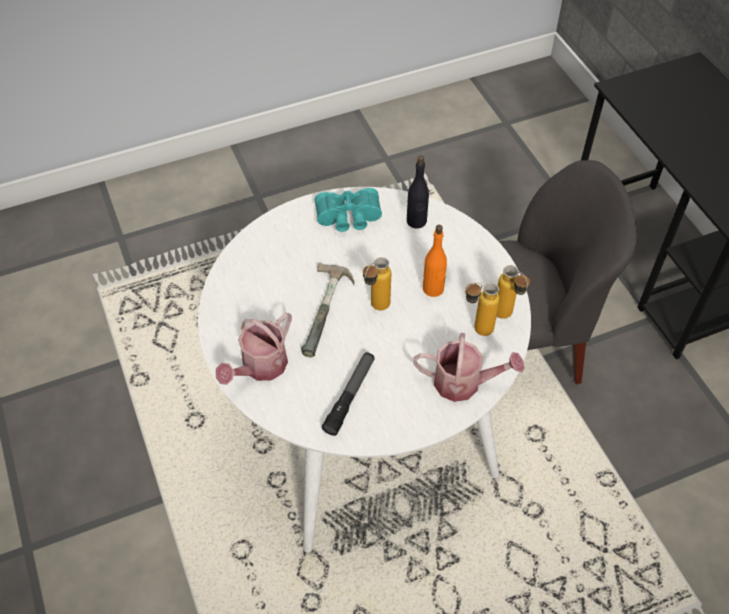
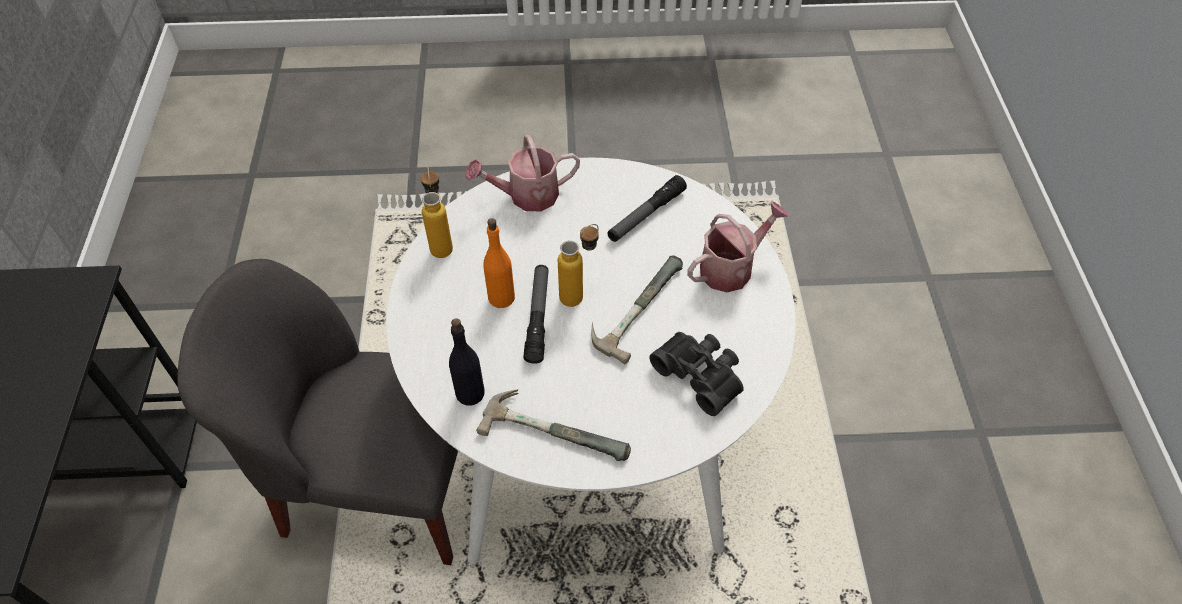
camera: 160 degrees left, 0 degrees up
(263, 276) = (701, 374): none -> black binoculars
(349, 218) = (557, 426): turquoise binoculars -> hammer
(398, 282) = (538, 317): none -> flashlight
(464, 383) = (526, 195): watering can -> watering can turned 45 degrees counterclockwise
(476, 330) = (483, 239): bottle -> none

